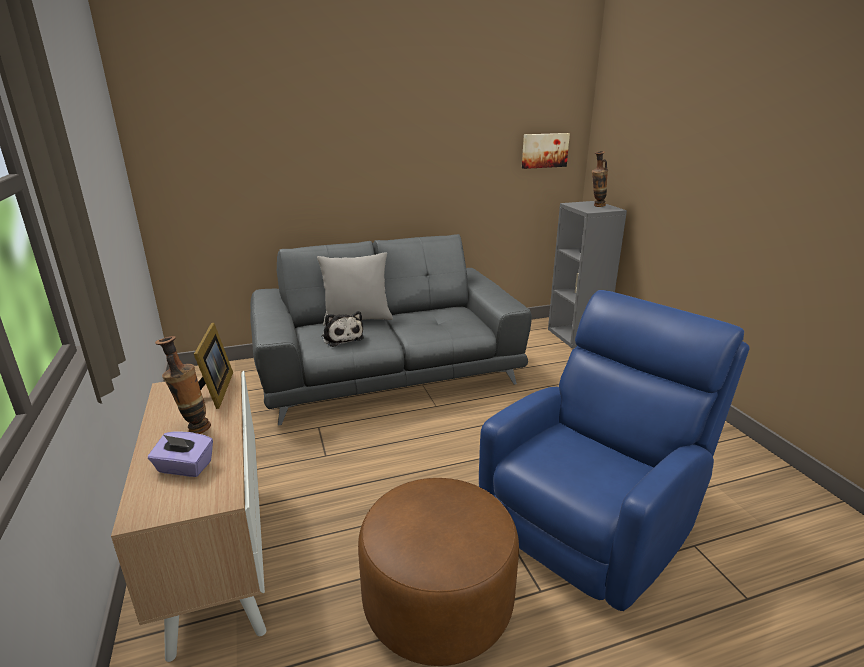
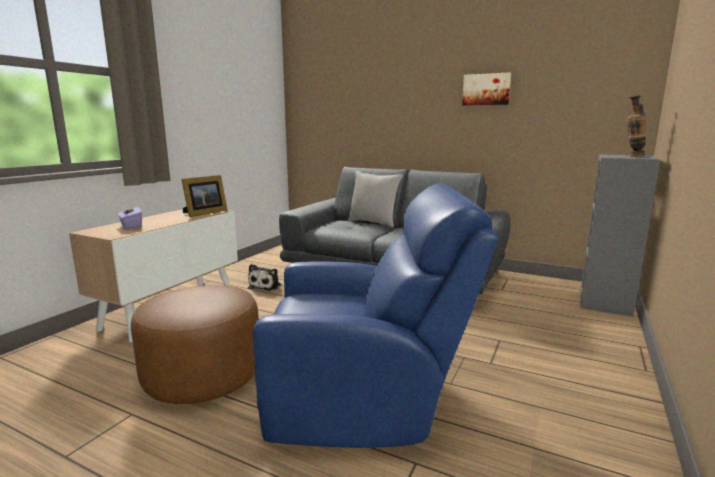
camera: 45 degrees right, 10 degrees down
(193, 429) = (165, 219): vase -> none
(342, 337) = (344, 227): plush toy -> plush toy (266, 286)
(544, 150) = (599, 104): picture -> picture (486, 89)

